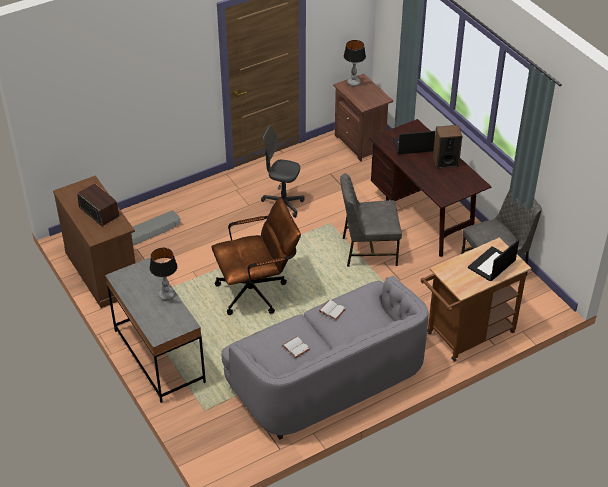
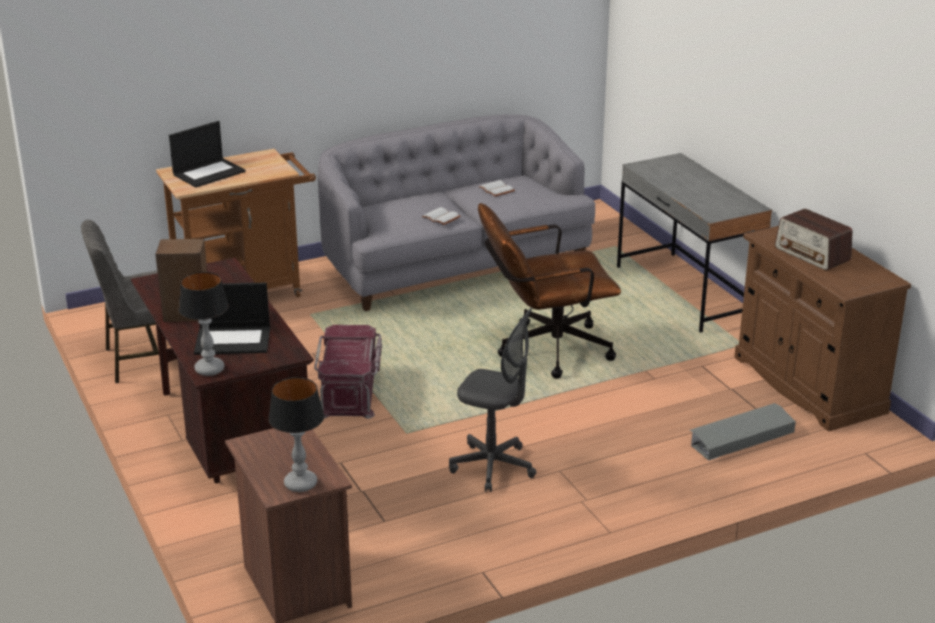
camera: 175 degrees left, 15 degrees down
(166, 295) = (675, 189): table lamp -> table lamp (210, 370)
(368, 250) = (350, 391): grey chair -> red storage box

